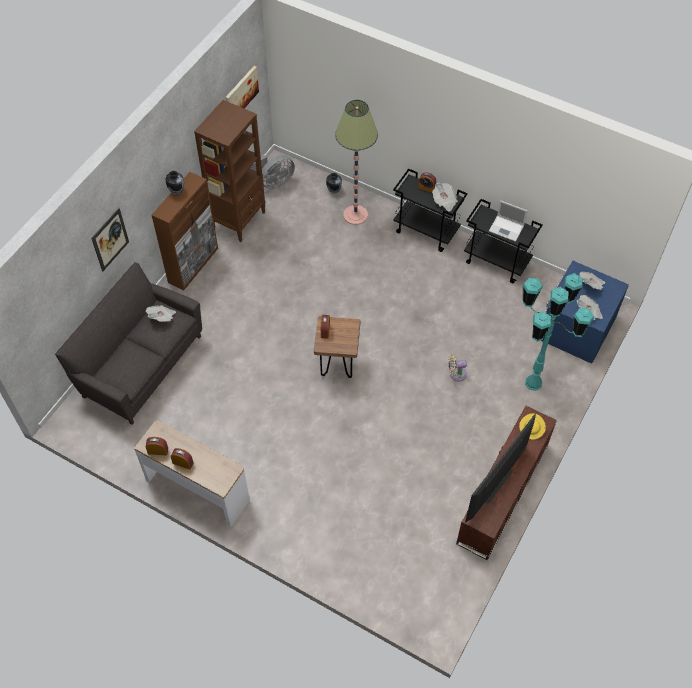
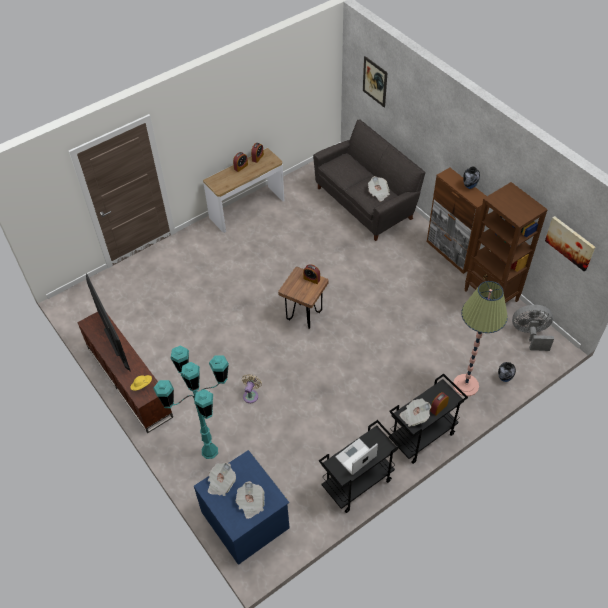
camera: 115 degrees right, 5 degrees down
(110, 239) = (422, 129): picture -> picture (375, 81)
(274, 183) = (530, 334): grey fan -> grey fan turned 105 degrees clockwise

